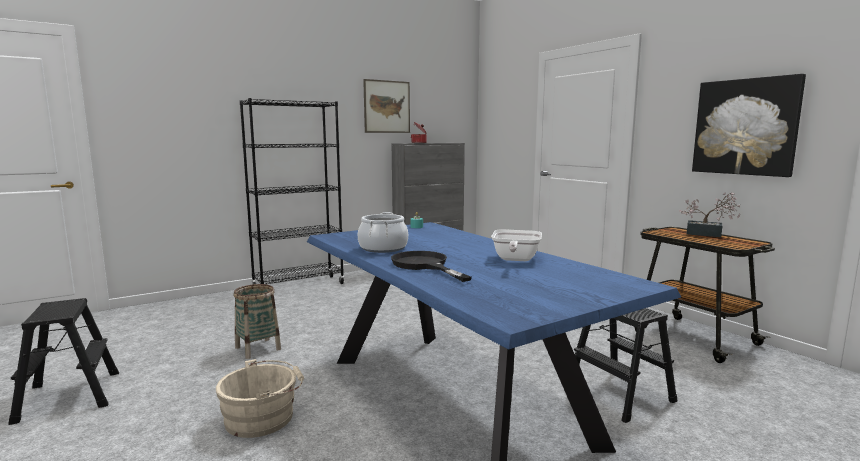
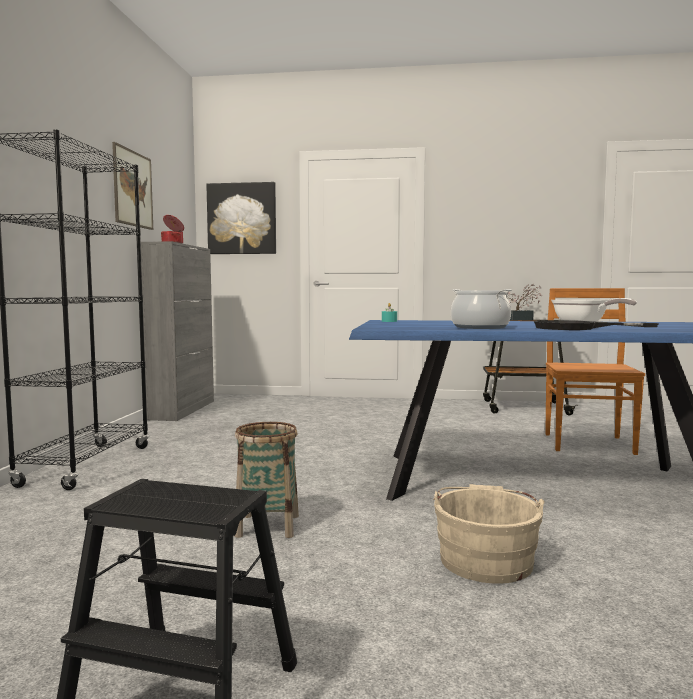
camera: 50 degrees left, 5 degrees down
(620, 394) = (588, 443): black step ladder -> brown chair
(745, 127) = (526, 233): picture -> picture (242, 219)

